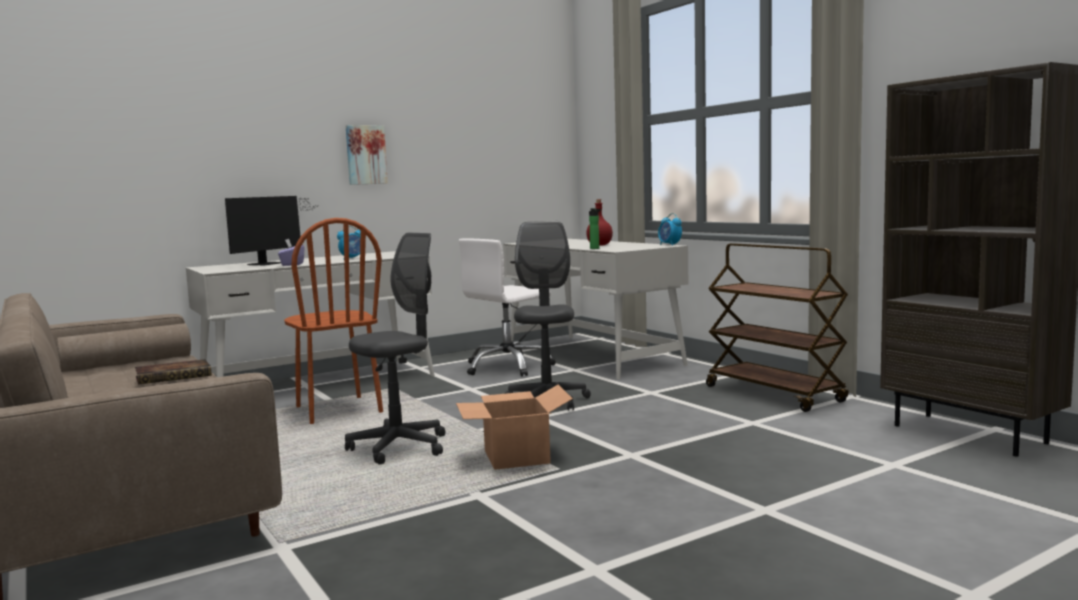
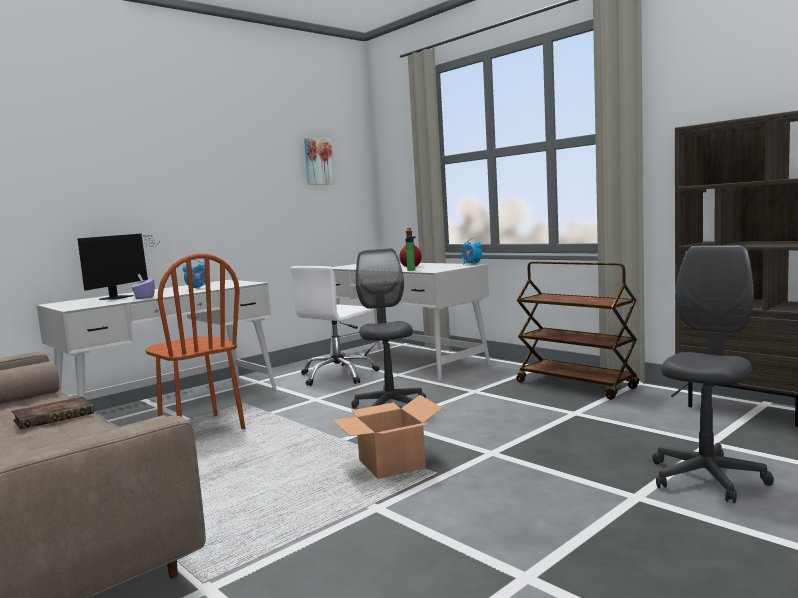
camera: 10 degrees left, 0 degrees up
(365, 155) = (200, 194): picture -> picture (318, 161)
(399, 447) = (277, 464): grey office chair -> grey office chair (706, 478)

